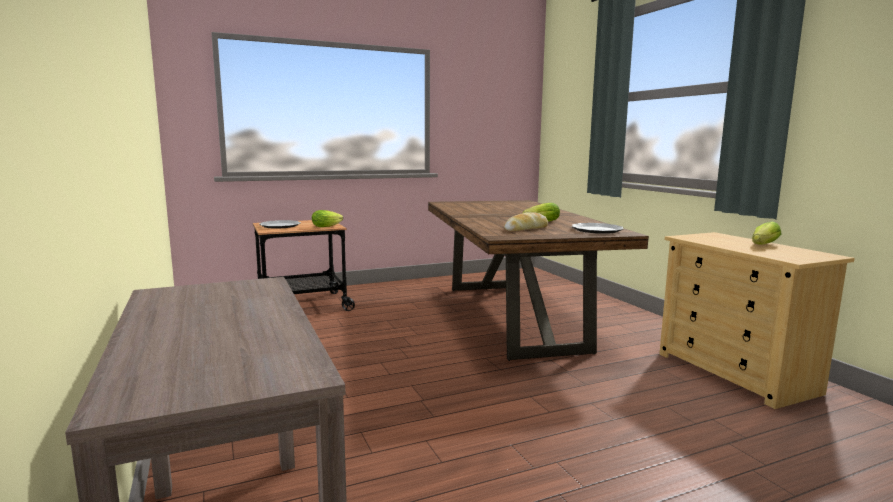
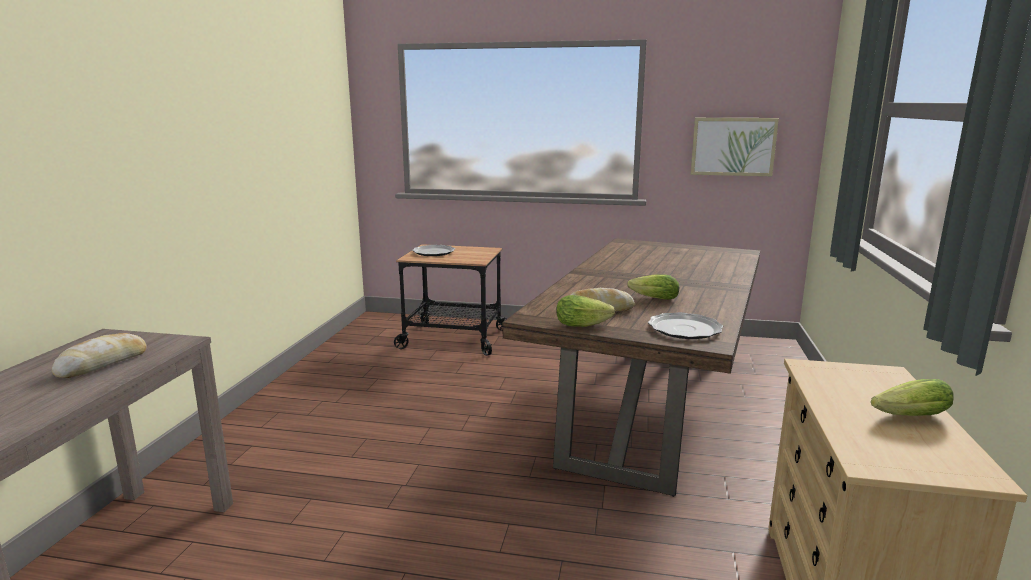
camera: 35 degrees right, 5 degrees up
(231, 305) = (103, 363): none -> bread
(328, 226) = (474, 259): lettuce -> lettuce (585, 324)
(490, 131) = (733, 146): none -> picture

